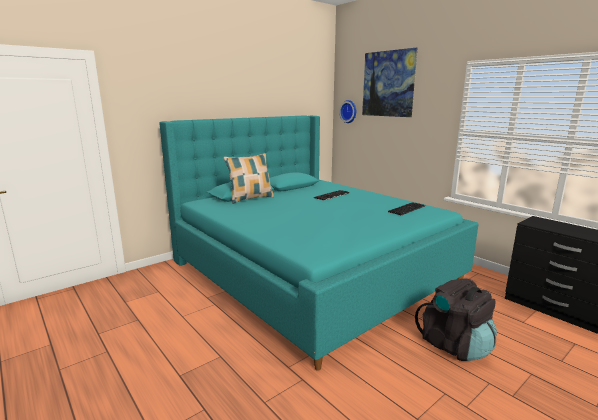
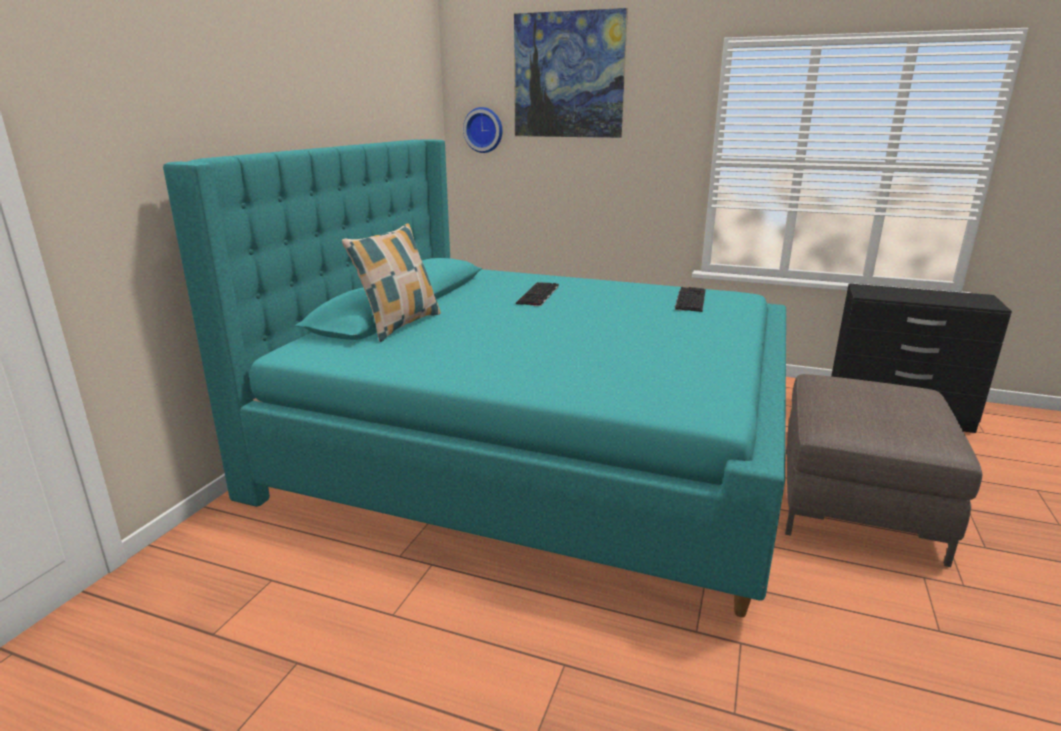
camera: 30 degrees left, 5 degrees up
(454, 345) = (856, 501): black backpack -> brown ottoman

